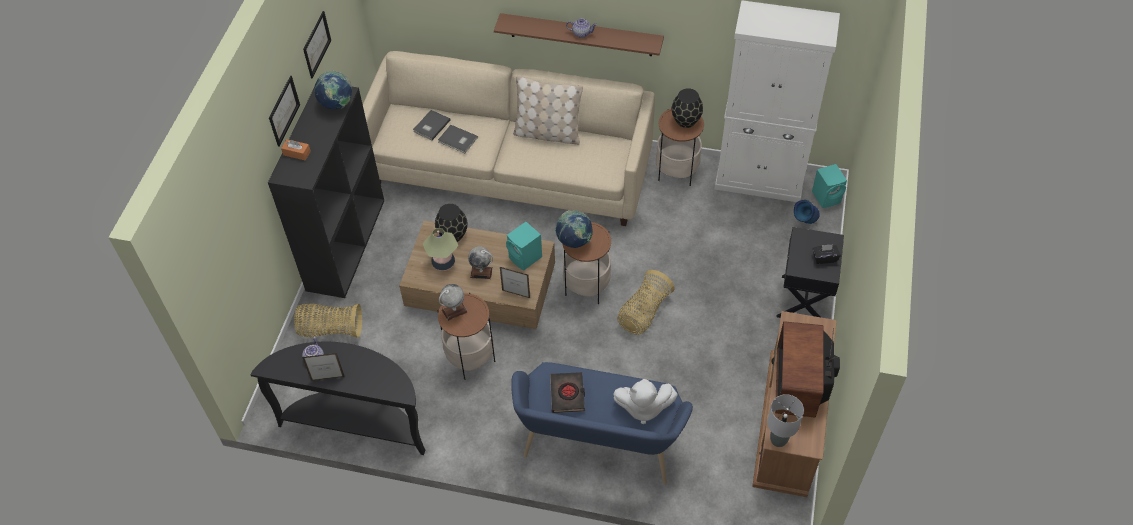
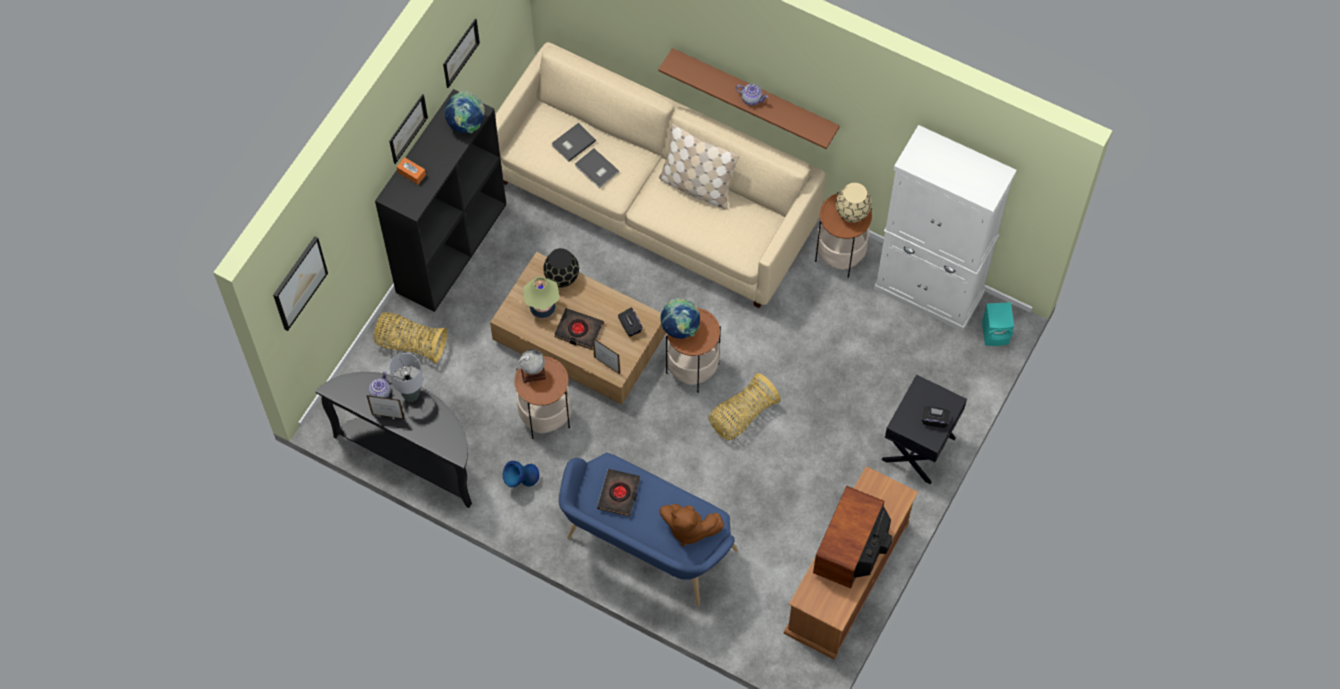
camera: 15 degrees right, 10 degrees up
(209, 259) = (299, 283): none -> picture
(481, 272) = (578, 330): globe -> black book
(526, 258) = (630, 326): turquoise speaker -> black tissue box
(643, 408) = (688, 529): white plush toy -> brown plush toy
(686, 121) = (852, 213): black vase -> beige vase
(778, 440) = (806, 600): grey table lamp -> grey table lamp (411, 394)
(804, 223) = (957, 358): blue vase -> blue vase (522, 482)

